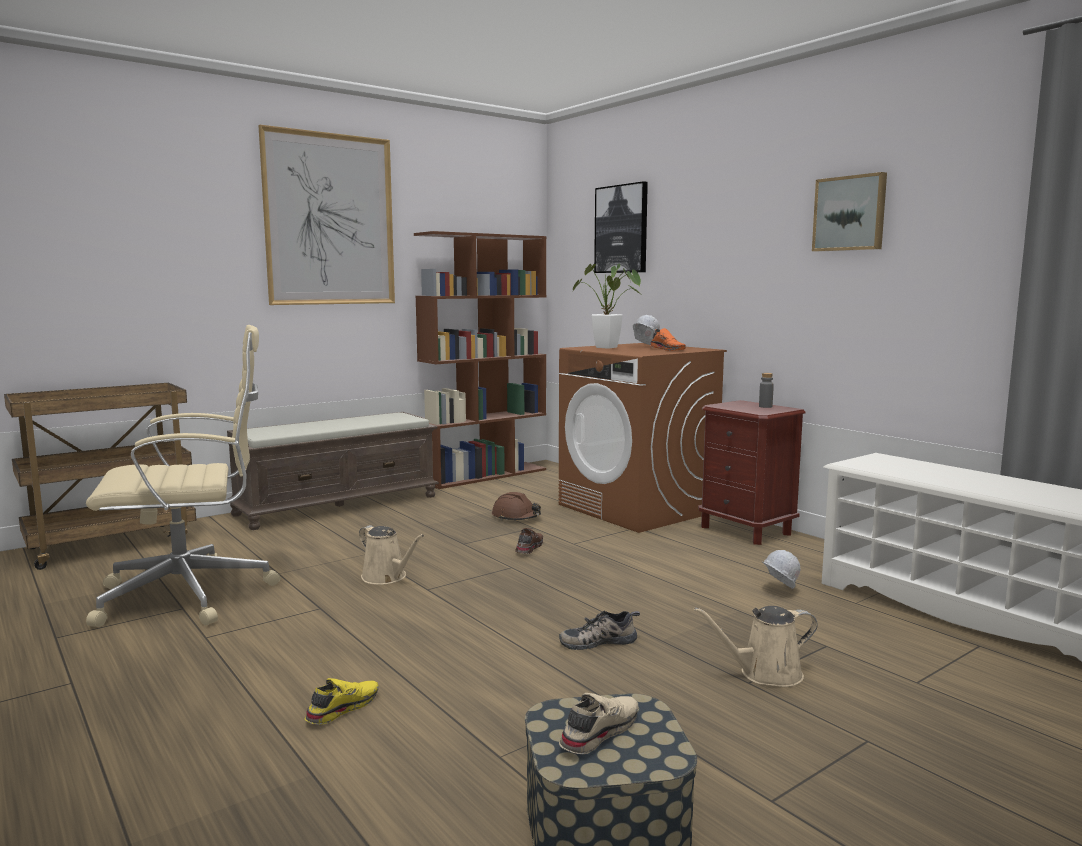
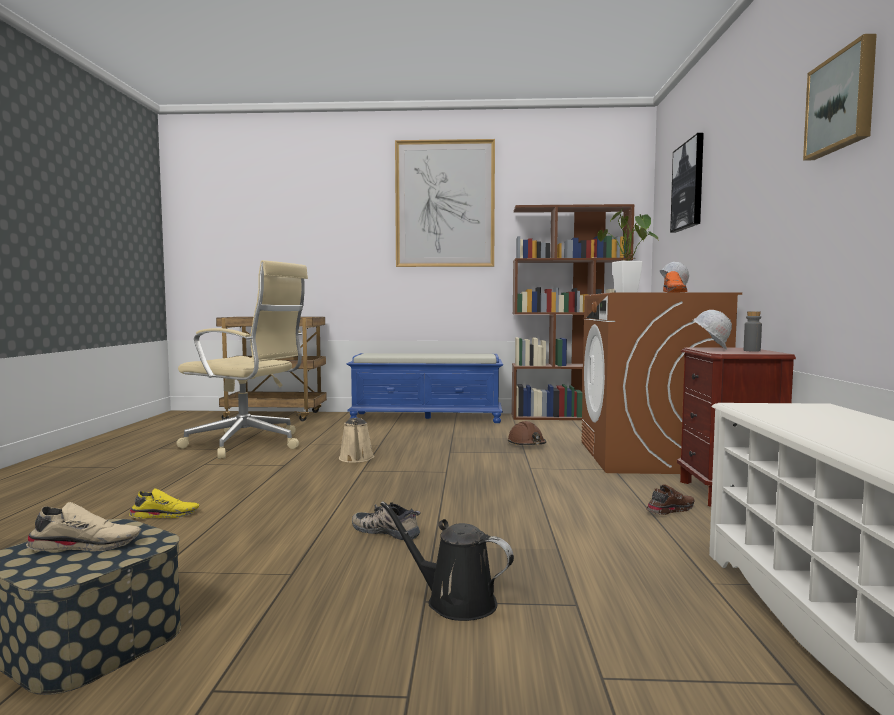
camera: 40 degrees right, 5 degrees down
(338, 505) = (427, 417): brown bench -> blue bench
(528, 548) = (487, 463): brown shoe -> brown shoe (669, 510)
(765, 674) = (455, 601): beige watering can -> black watering can
(778, 590) = (640, 546): white hard hat -> white hard hat (710, 349)

